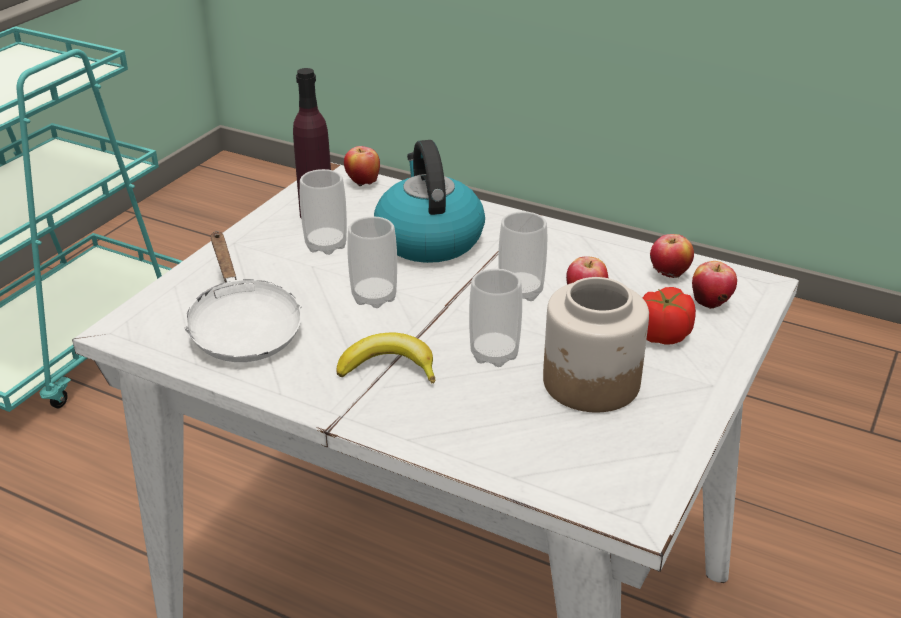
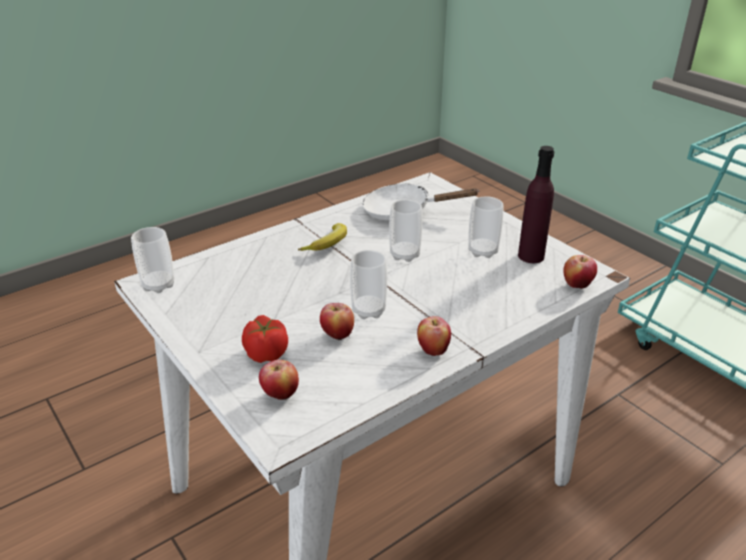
camera: 115 degrees right, 0 degrees up
(428, 239) = (467, 292): kettle -> none
(494, 354) = (309, 280): cup -> cup (158, 285)
(591, 383) = (249, 304): jar -> none
(669, 275) = (335, 391): apple -> apple (432, 350)

